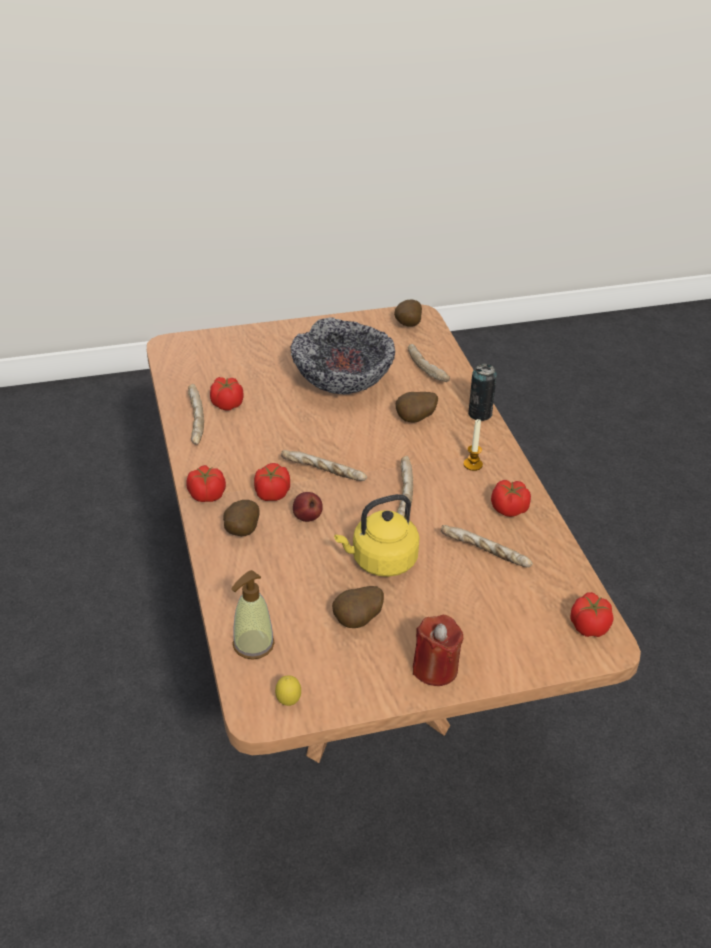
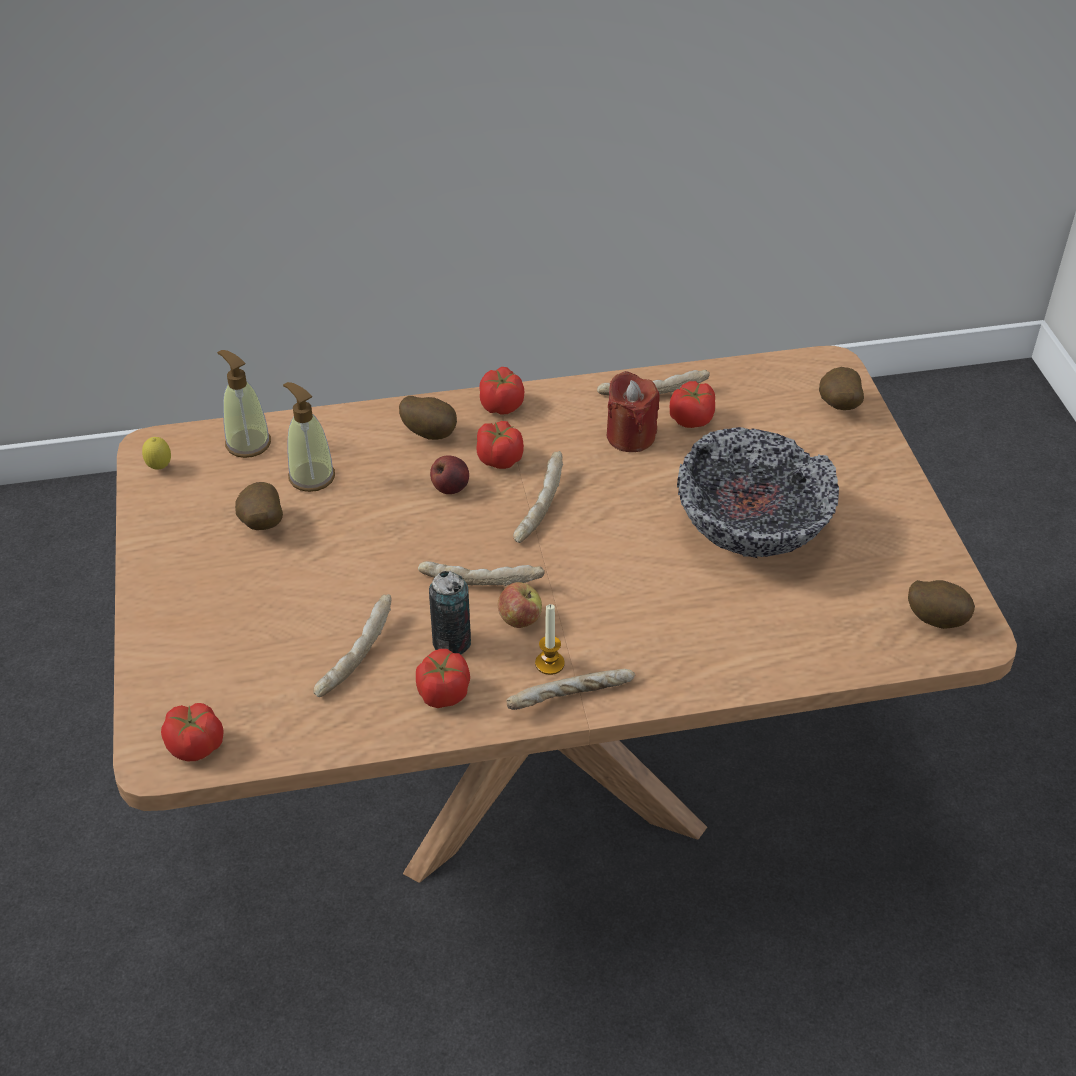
camera: 95 degrees right, 5 degrees up
(296, 597) = (311, 476): none -> soap dispenser
(380, 561) = (359, 550): yellow kettle -> none
(415, 420) = (661, 608): potato -> potato (837, 407)
(427, 369) = (802, 634): bread -> bread (571, 699)
(435, 669) = (170, 585): red candle -> red candle (630, 436)
(436, 478) = (519, 619): none -> apple
(480, 414) = (680, 687): can -> can (451, 642)

